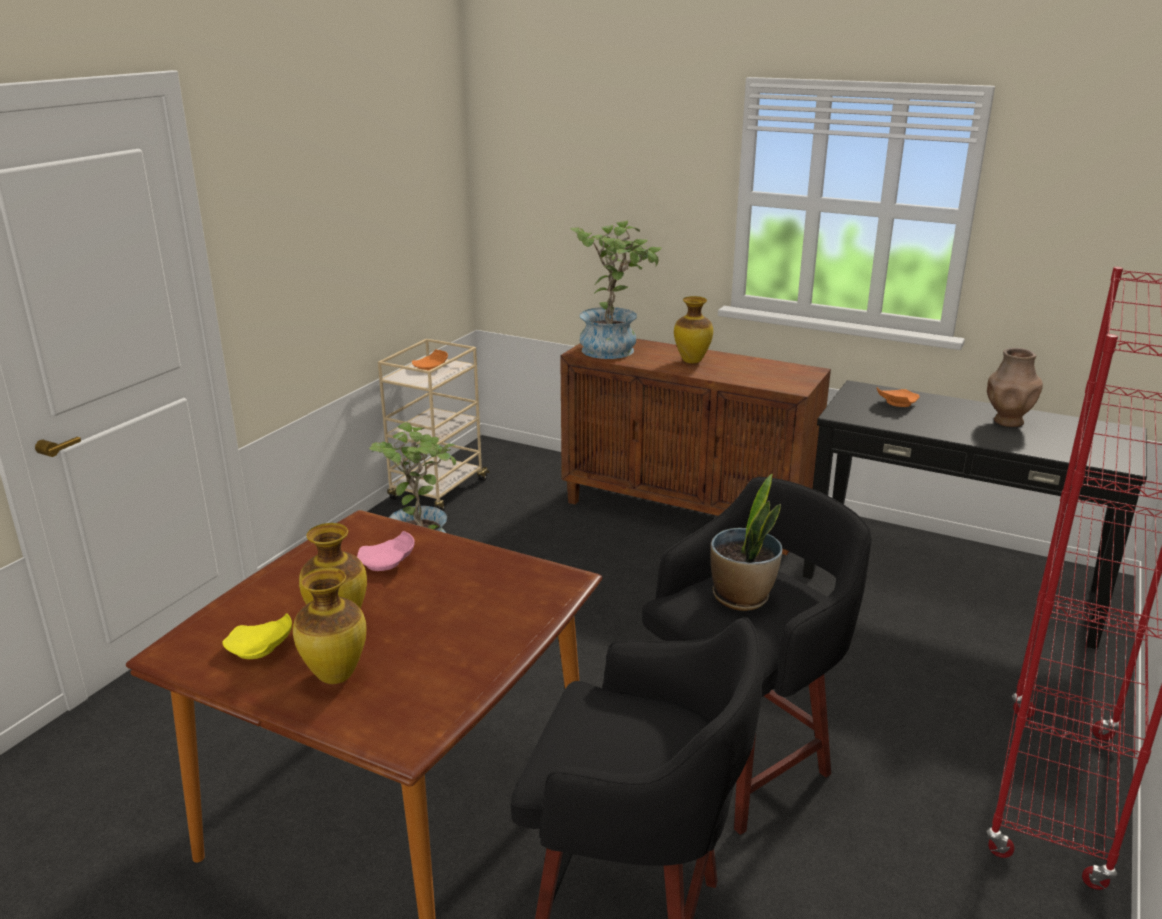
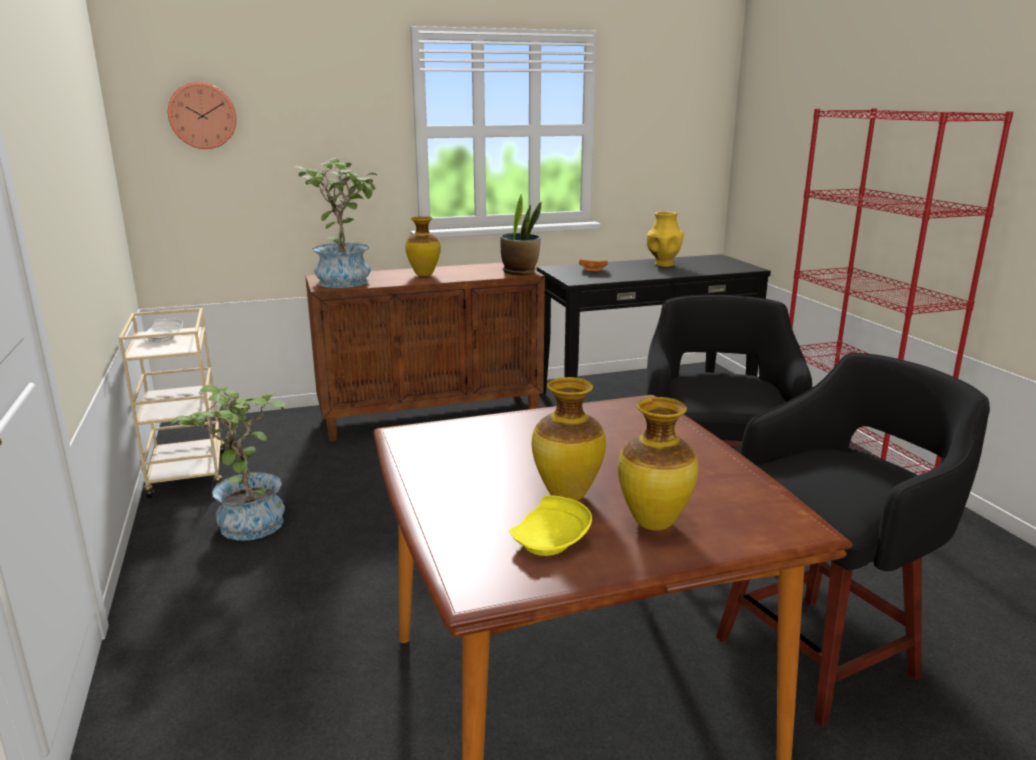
camera: 45 degrees left, 5 degrees down
(388, 563) = (497, 446): pink plate -> none
(431, 368) = (163, 338): orange plate -> white plate
(539, 161) = (202, 115): none -> wall clock
(742, 597) = (717, 386): potted plant -> potted plant (520, 272)
(1007, 422) = (663, 265): brown vase -> yellow vase

